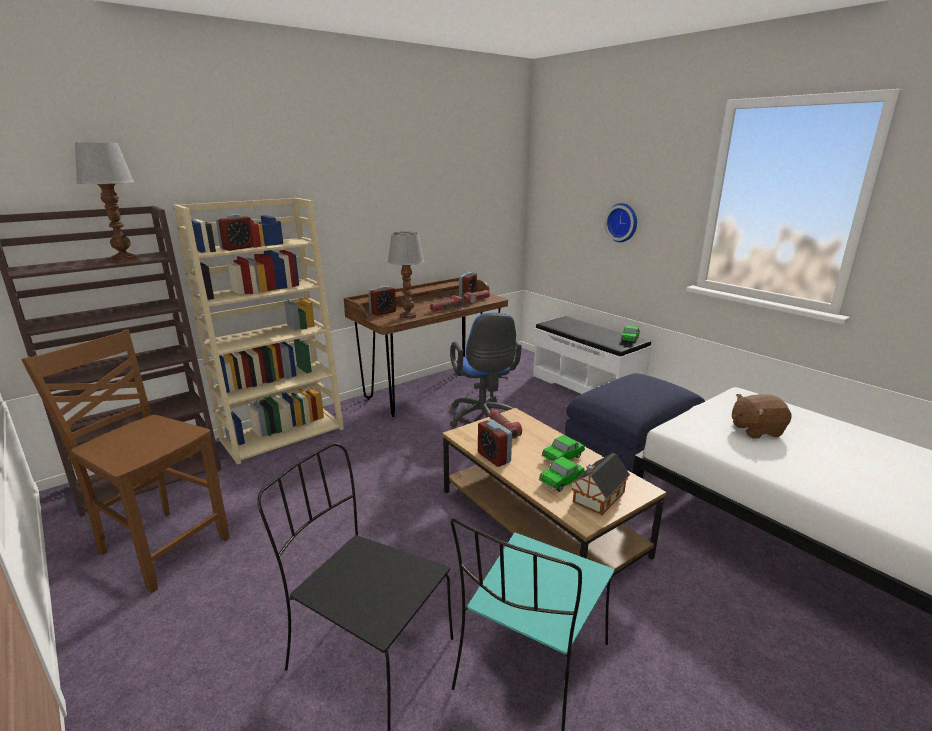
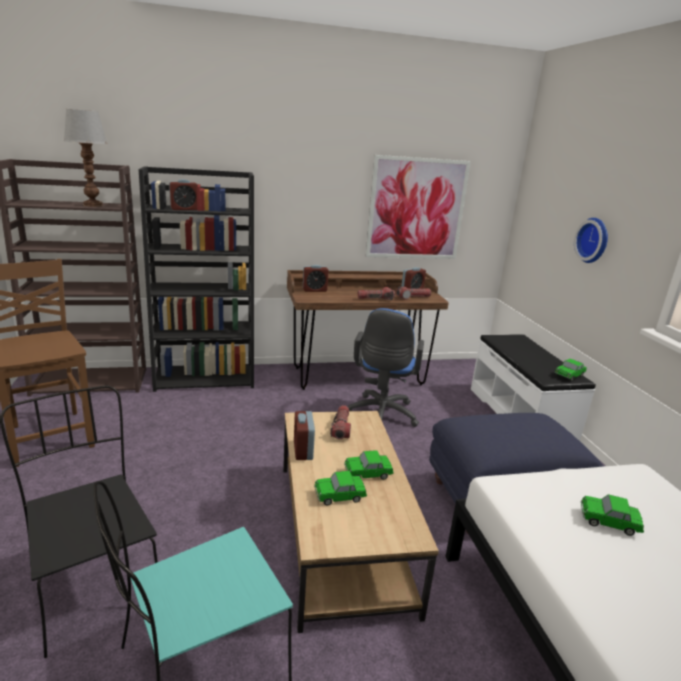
camera: 25 degrees right, 0 degrees up
(283, 433) = (206, 377): beige bookcase -> black bookcase
(408, 316) = (331, 298): table lamp -> none
(452, 216) = (416, 209): none -> picture
(597, 498) = (356, 526): toy house -> none
(755, 430) = (608, 522): brown plush toy -> toy car

